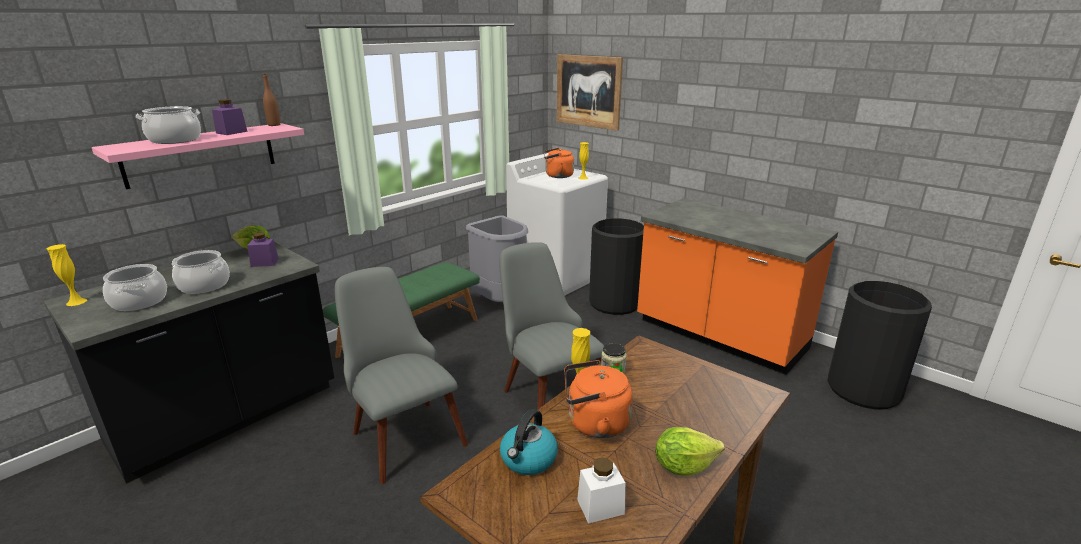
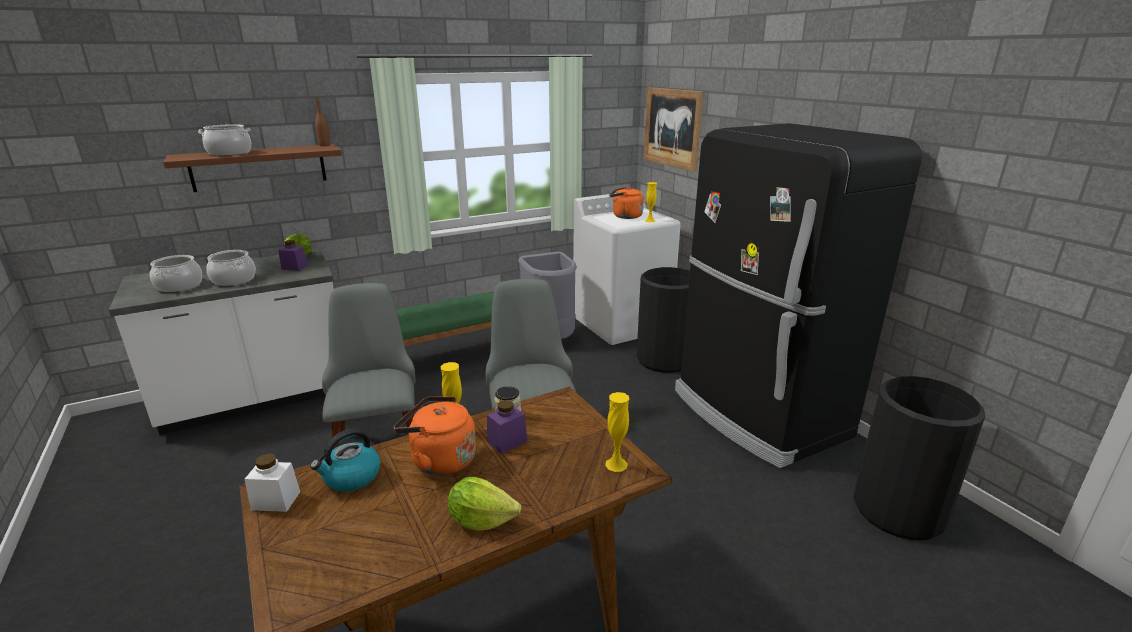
camera: 20 degrees right, 0 degrees up
(76, 302) = (141, 280): yellow vase -> yellow vase (616, 464)
(201, 154) = (259, 167): pink shelf -> brown shelf
(227, 417) = (259, 398): black counter -> white counter
(231, 132) = (281, 149): purple jar -> purple jar (507, 442)
(600, 507) = (368, 535): white jar -> white jar (276, 500)
(719, 336) = (758, 414): orange counter -> black fridge

